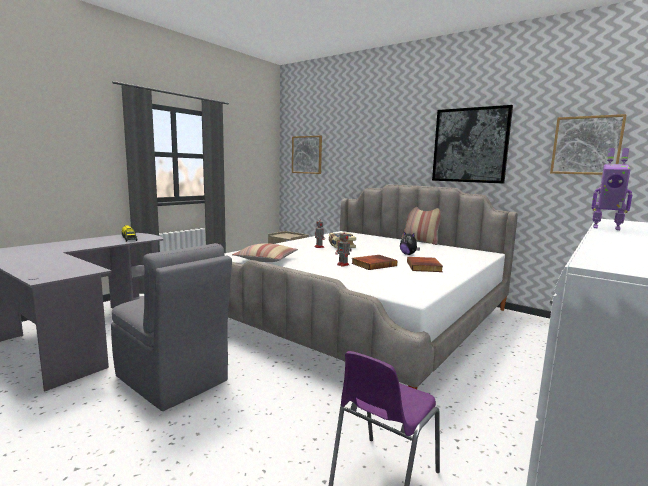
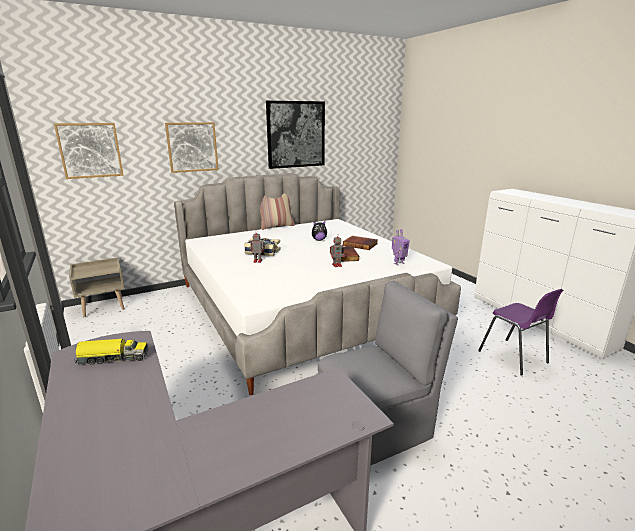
camera: 65 degrees left, 10 degrees up
(266, 259) = (292, 289): pillow -> none
(586, 145) = (365, 134): picture -> picture (192, 147)
(606, 228) = (535, 198): toy robot -> toy robot (398, 263)

